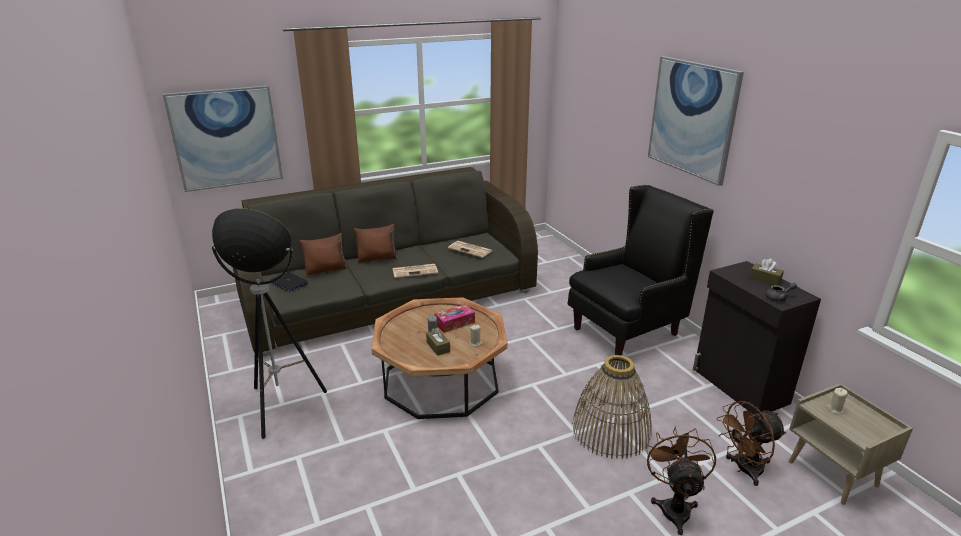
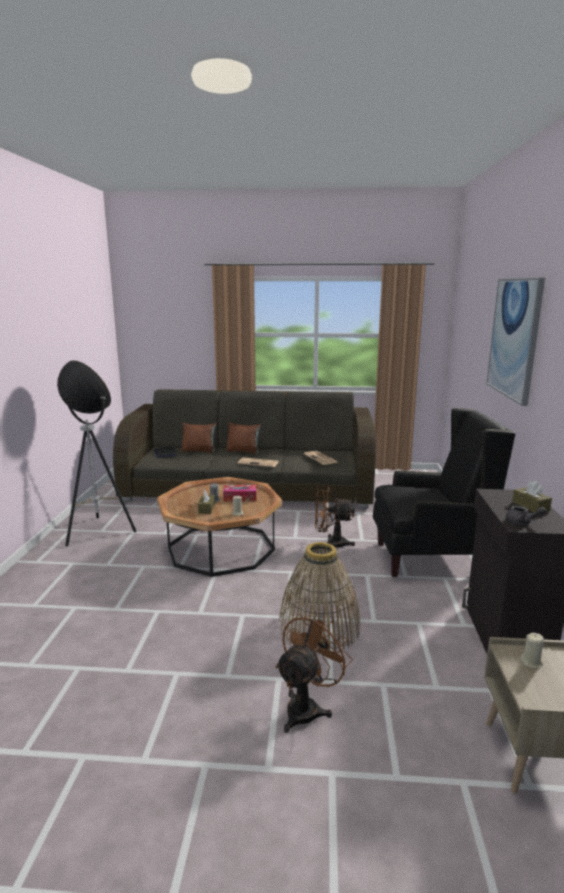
camera: 30 degrees right, 10 degrees down
(226, 138) = (160, 343): picture -> none
(743, 470) = (421, 708): brown fan -> brown fan (331, 543)

